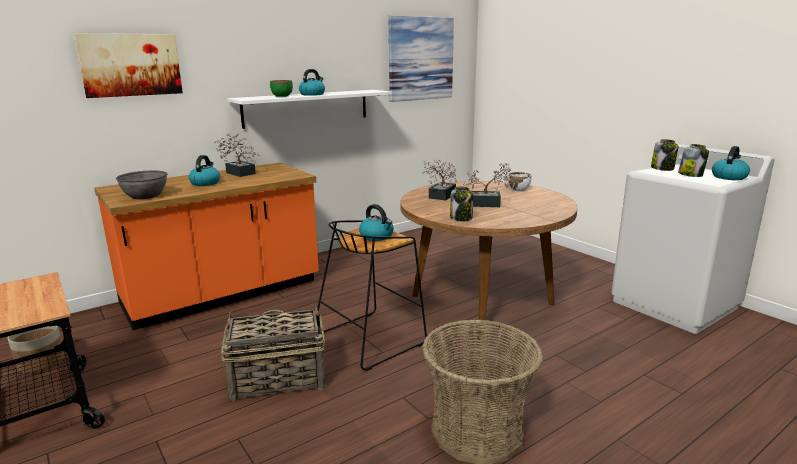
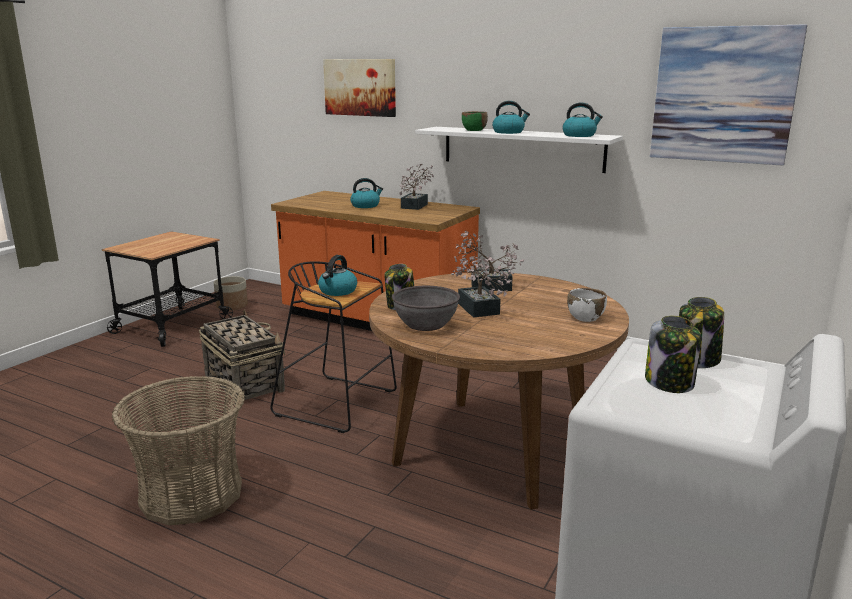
camera: 65 degrees right, 0 degrees up
(145, 196) = (309, 203): grey bowl -> grey bowl (425, 324)
(729, 177) = (707, 419): kettle -> kettle (579, 135)

